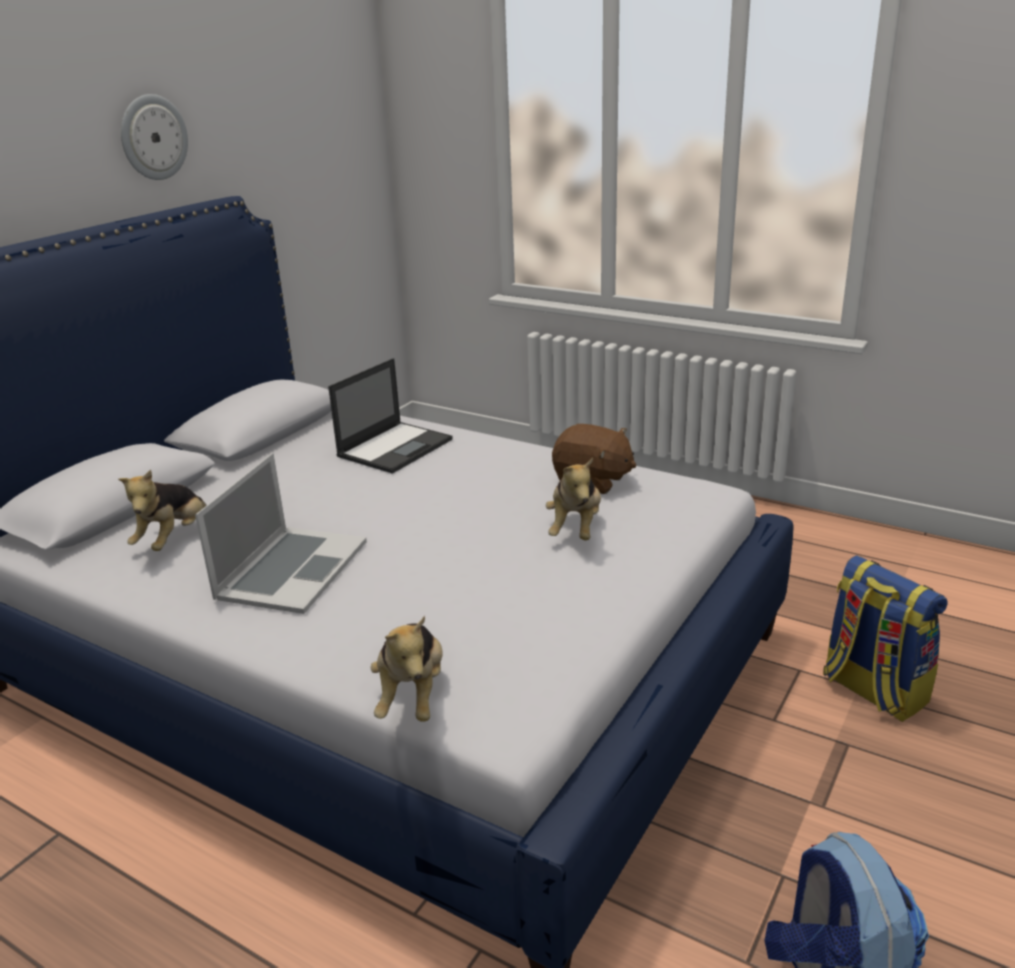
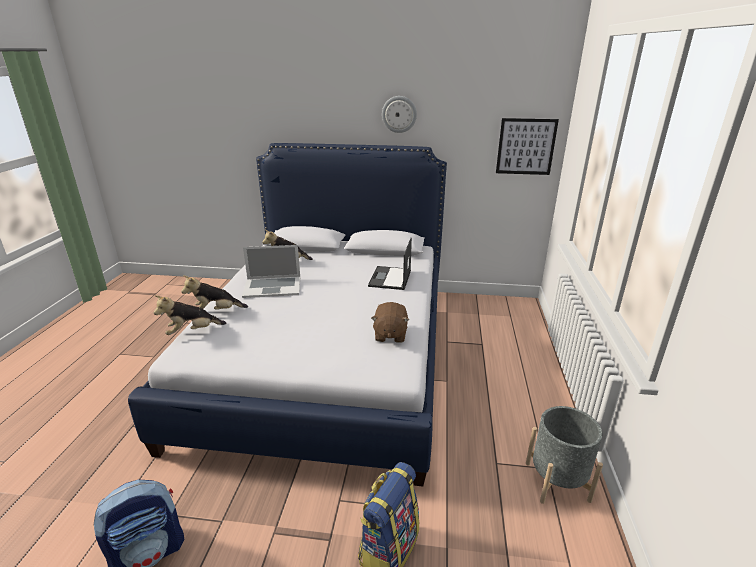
camera: 65 degrees right, 0 degrees up
(349, 164) = (526, 146): none -> picture
(396, 447) = (390, 278): laptop -> laptop turned 90 degrees clockwise
(575, 529) = (335, 340): plush toy -> plush toy (216, 312)
(794, 534) = (557, 481): none -> grey planter

